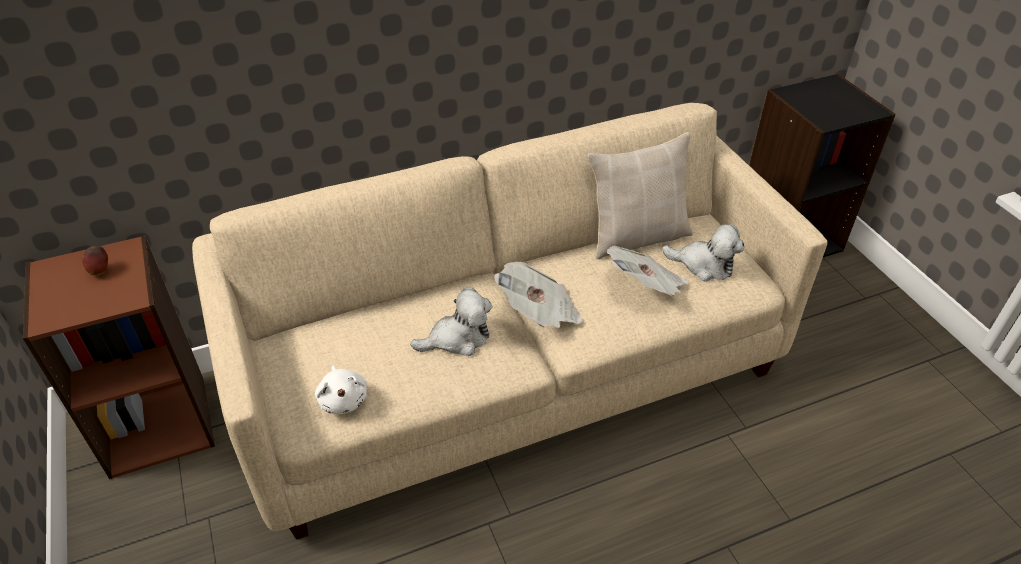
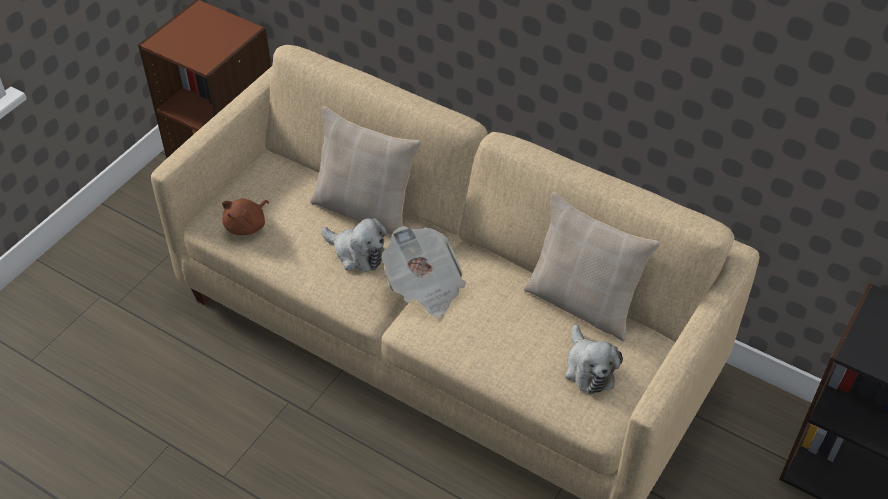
camera: 55 degrees right, 5 degrees up
(101, 271) = (216, 33): apple -> none
(343, 399) = (247, 225): white plush toy -> brown plush toy
(411, 308) = (365, 209): none -> beige pillow
(646, 287) = (518, 339): newspaper -> none

